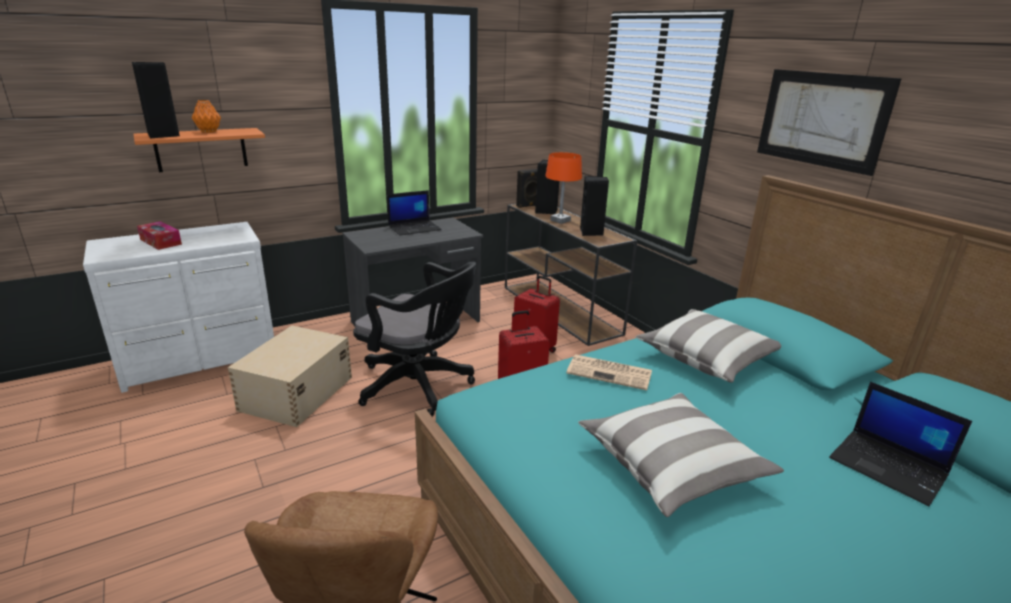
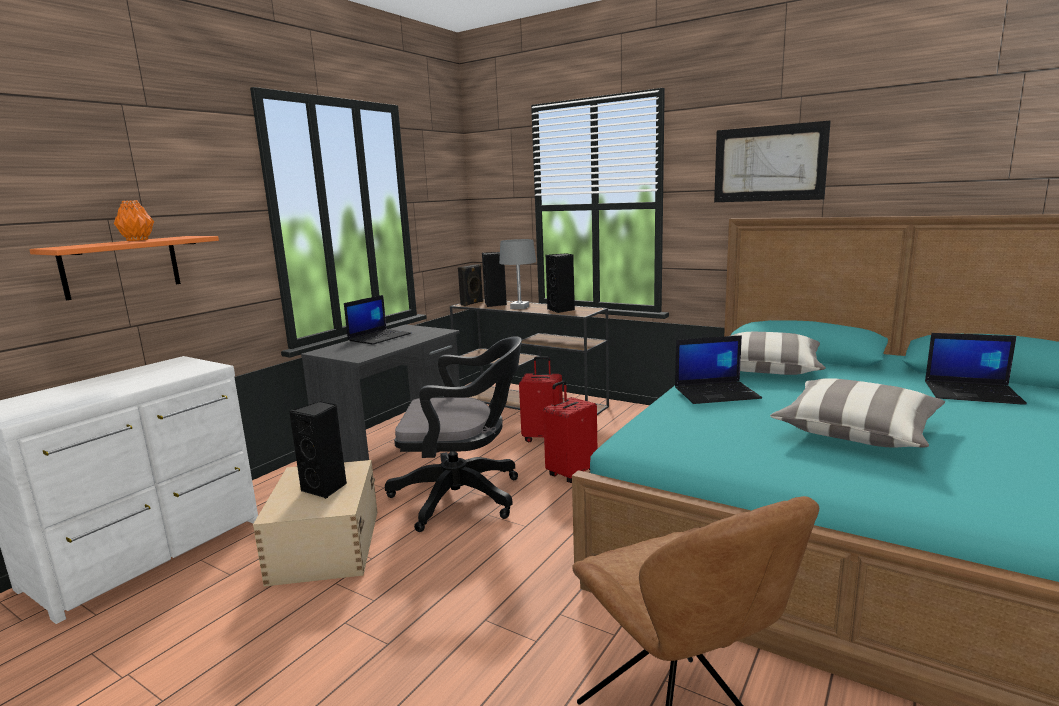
camera: 25 degrees left, 10 degrees down
(160, 242) = (91, 390): tissue box -> none
(163, 135) = (84, 245): black speaker -> black speaker (326, 488)
(560, 220) = (519, 307): orange table lamp -> grey table lamp
(610, 372) = (717, 393): newspaper -> laptop

